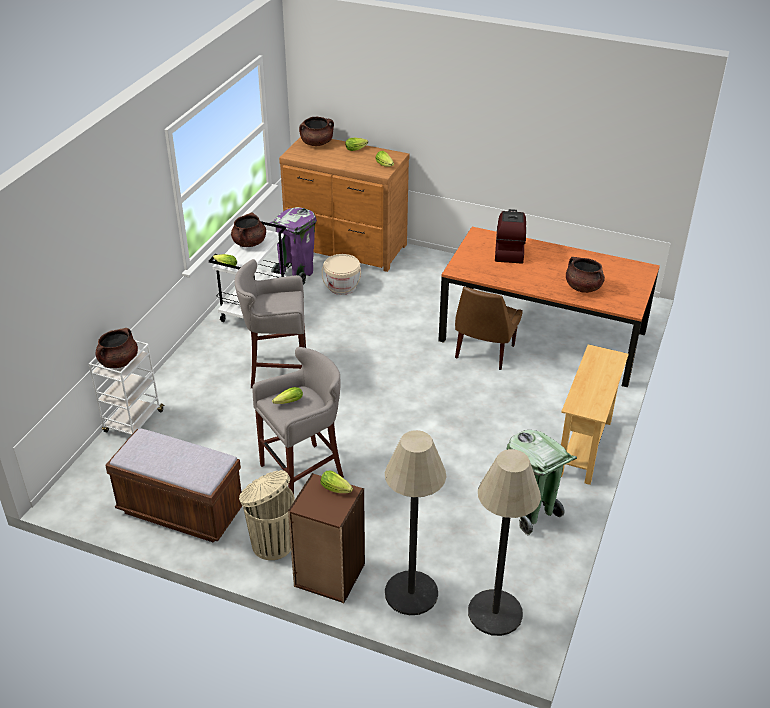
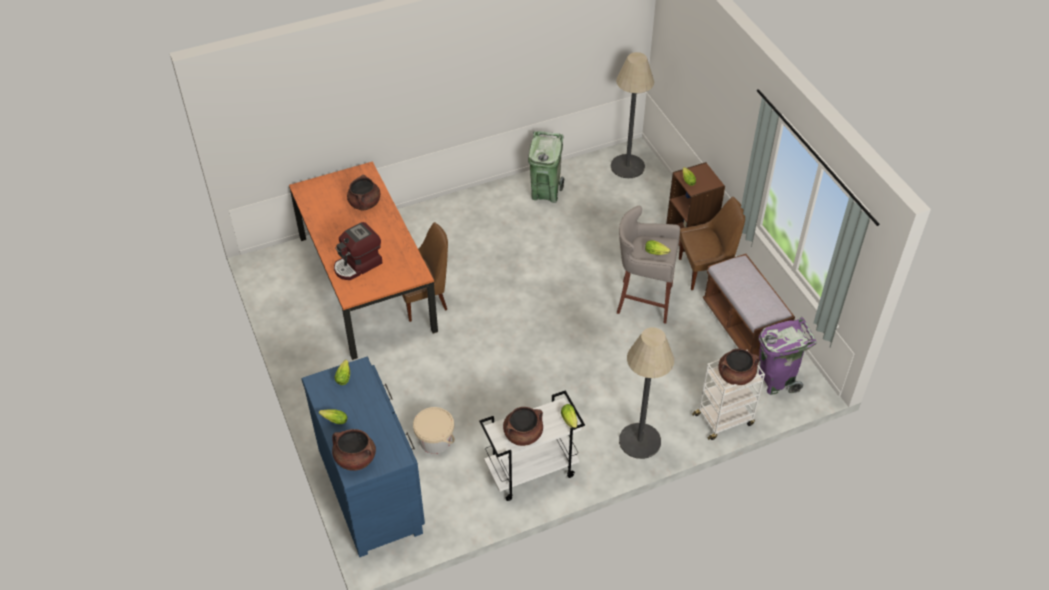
camera: 135 degrees left, 10 degrees up
(271, 543) = (706, 271): beige trash can -> brown chair
(277, 371) = (579, 391): grey stool -> none
(295, 274) = (453, 489): purple trash can -> purple trash can (776, 380)
(346, 247) = (372, 489): brown dresser -> blue dresser
(411, 593) = (657, 199): floor lamp -> floor lamp (639, 441)
(584, 447) = (464, 201): beige console table -> none

